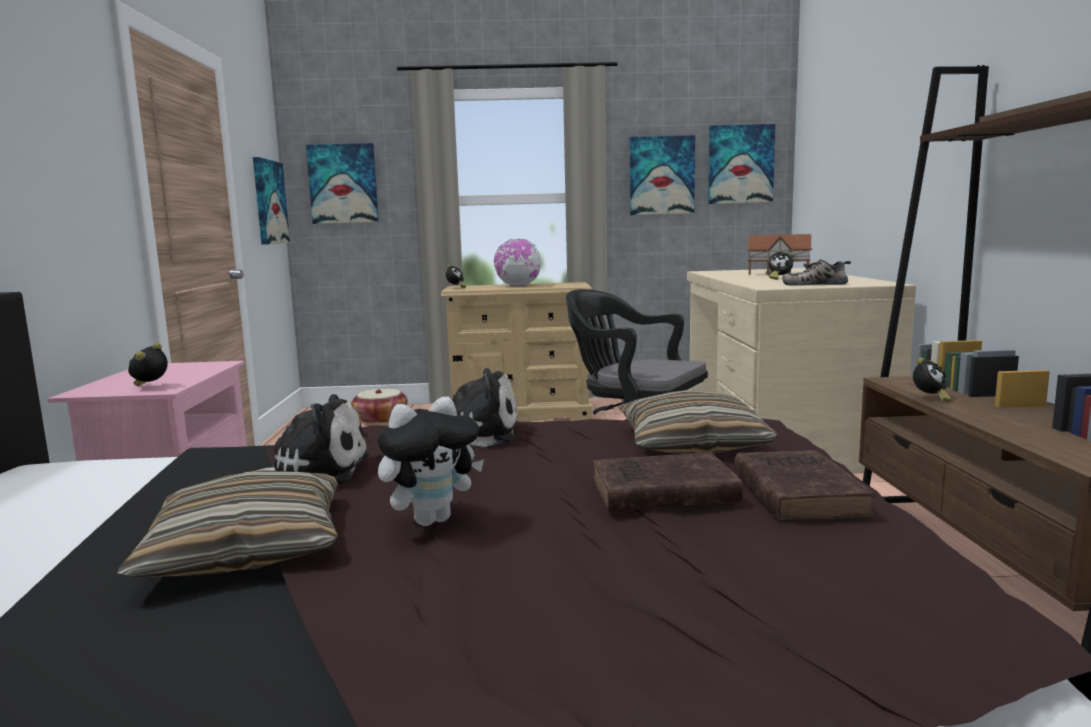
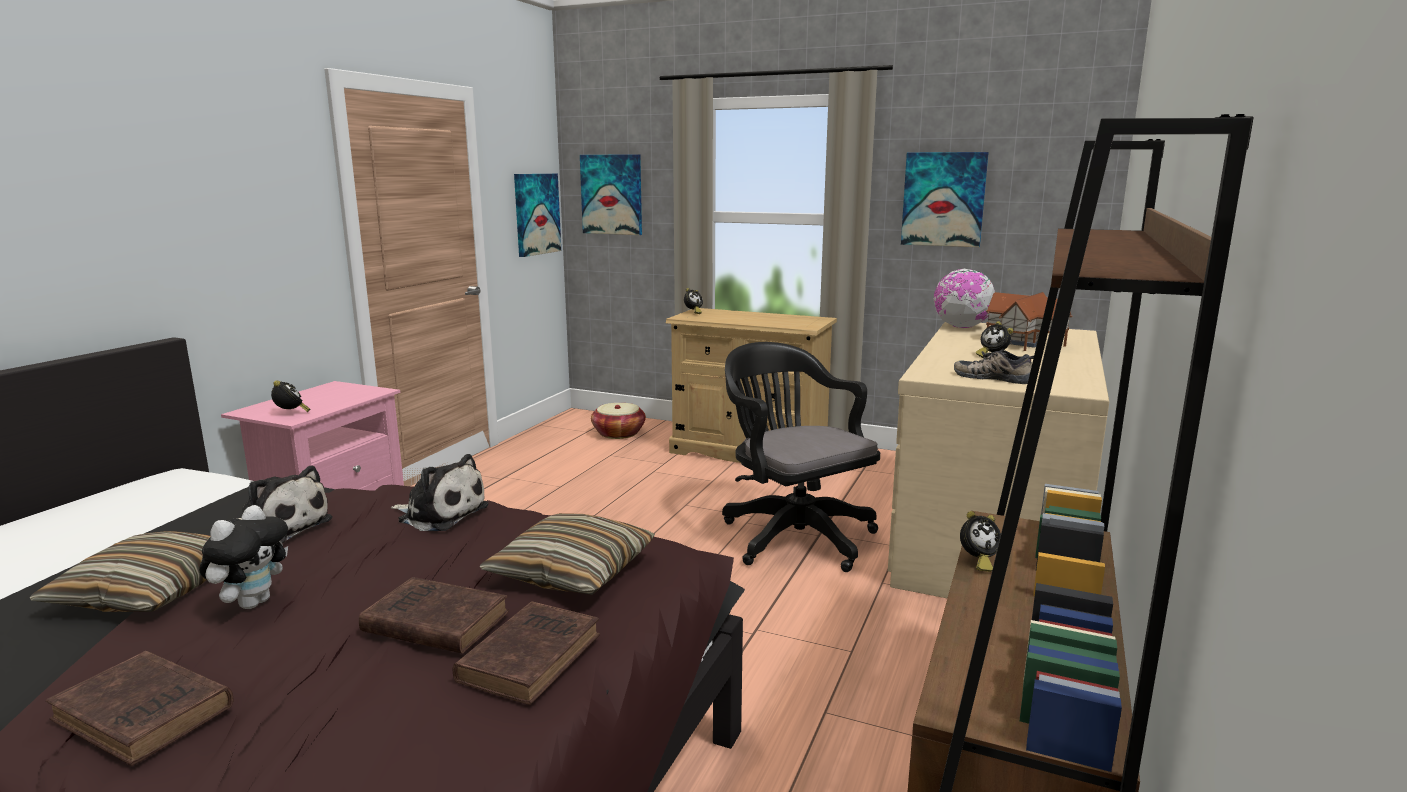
camera: 25 degrees right, 5 degrees up
(151, 387) = (291, 413): alarm clock -> alarm clock turned 105 degrees clockwise
(432, 519) = (253, 602): plush toy -> plush toy turned 60 degrees counterclockwise
(518, 286) = (752, 318): globe -> globe (961, 327)
(529, 620) = (146, 714): none -> brown book
(740, 164) = (1047, 189): picture -> none

